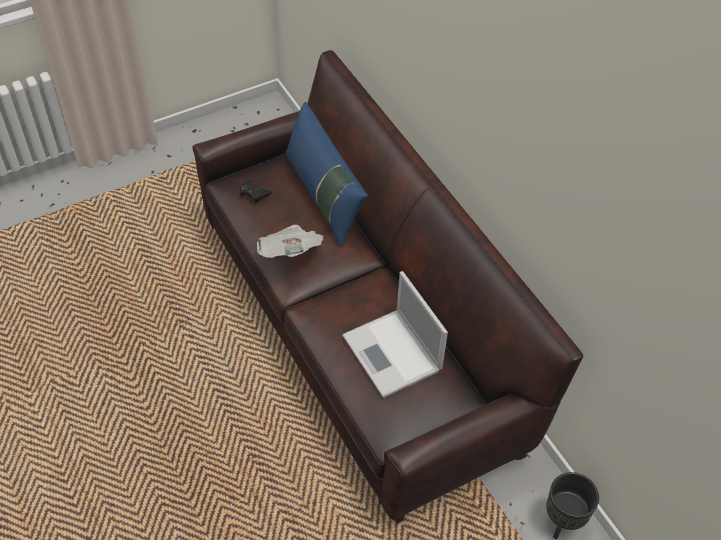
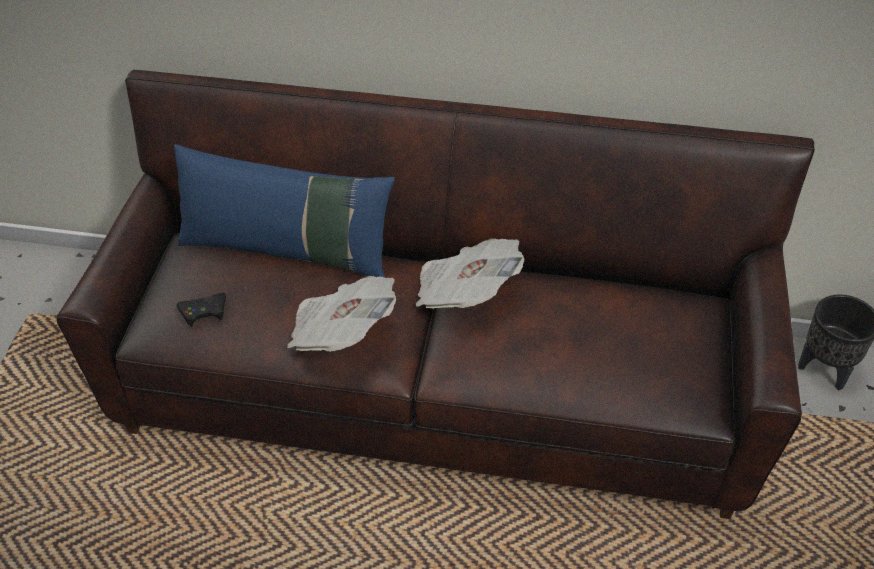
camera: 50 degrees left, 5 degrees down
(368, 286) = (465, 293): none -> newspaper
(393, 354) = (593, 328): laptop -> none

